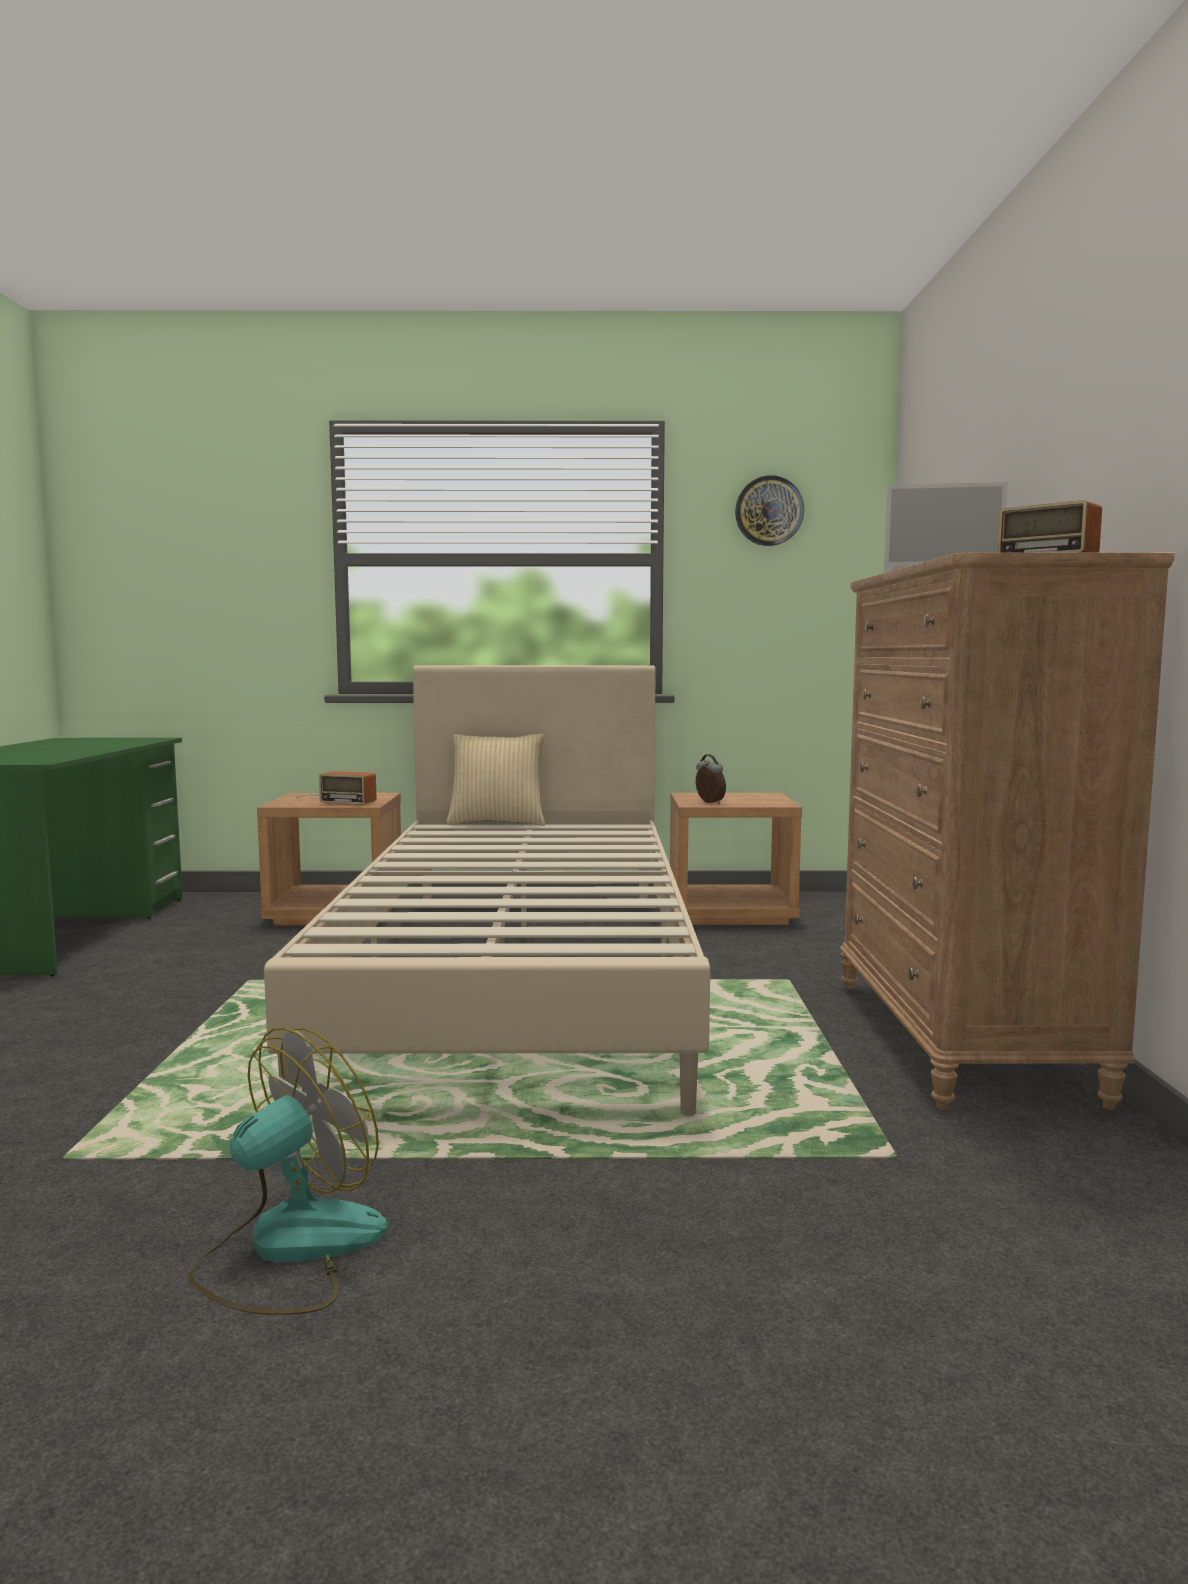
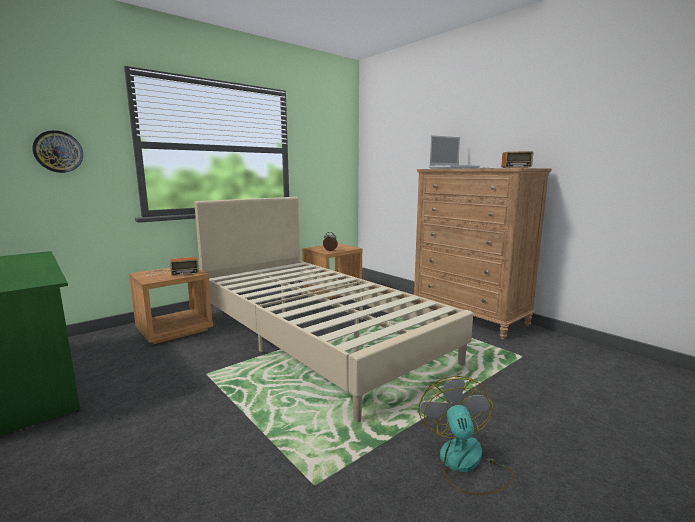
camera: 40 degrees left, 5 degrees up
(497, 822) = (242, 271): pillow -> none
(769, 511) = (322, 133): wall clock -> wall clock (58, 151)

